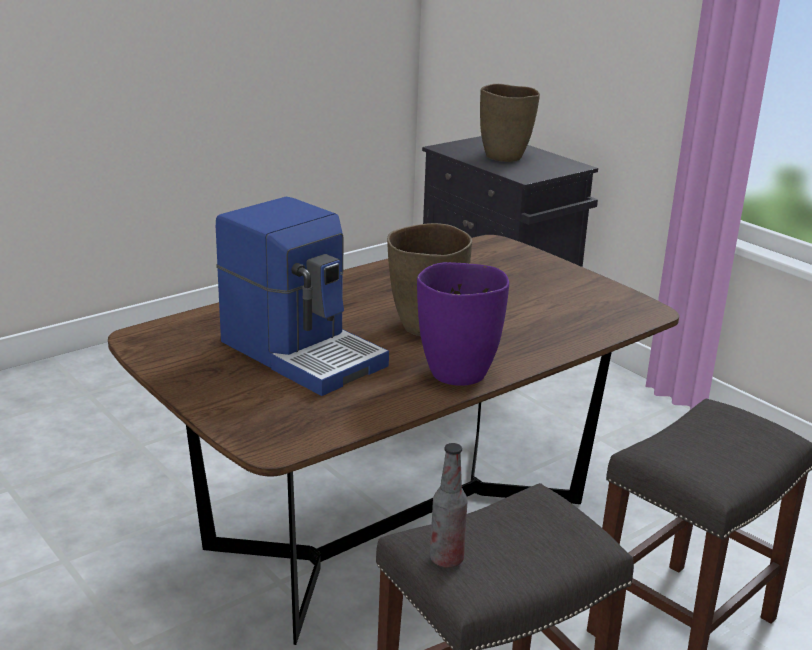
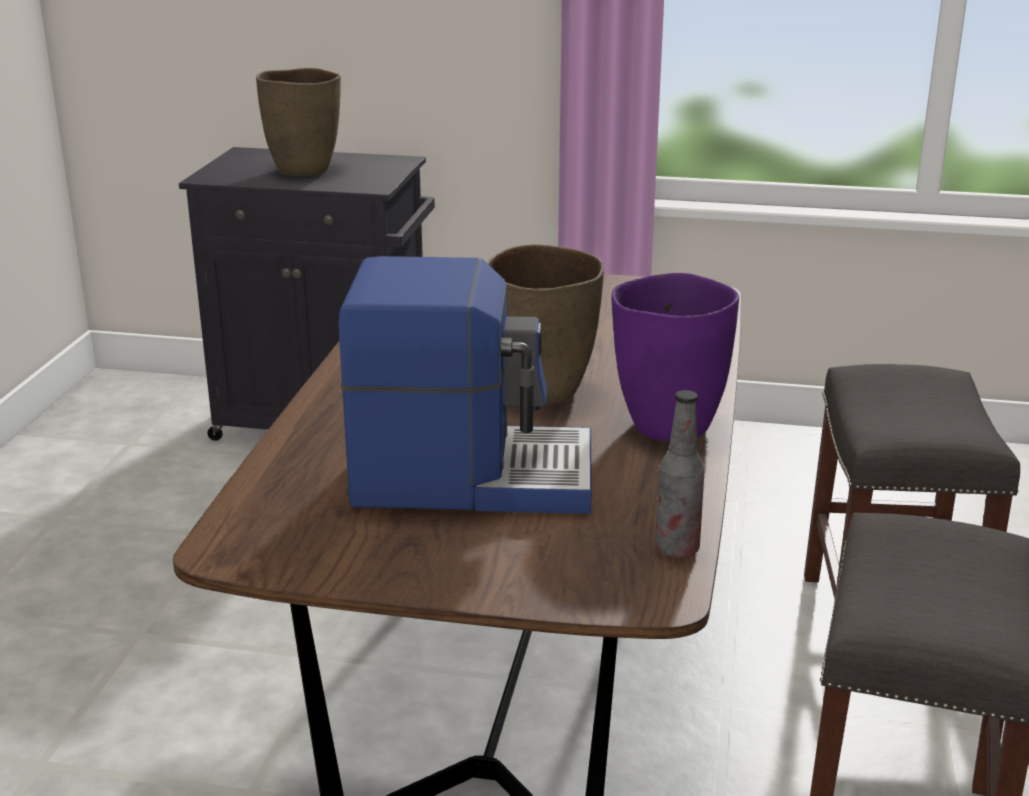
camera: 40 degrees left, 0 degrees up
(446, 559) = (940, 627): bottle -> bottle (676, 549)

